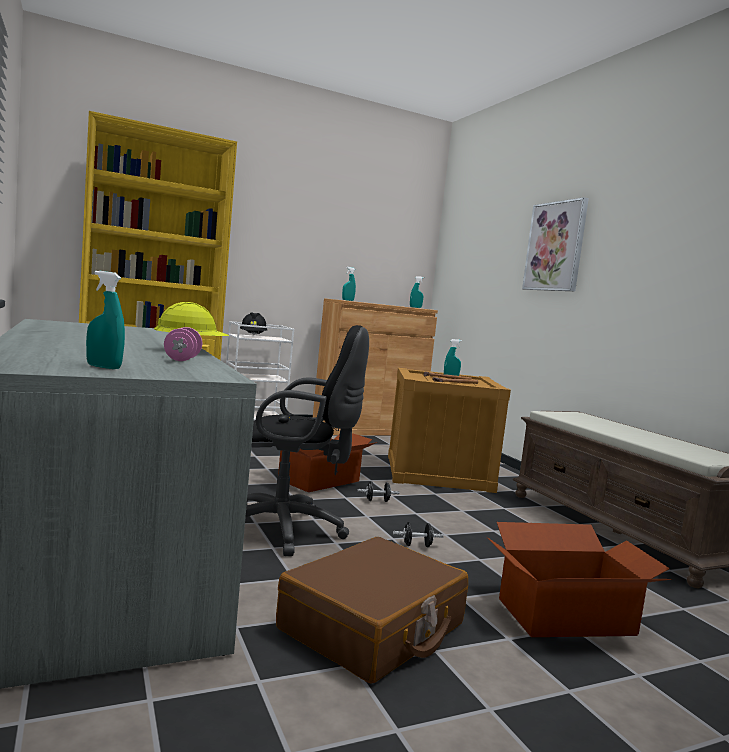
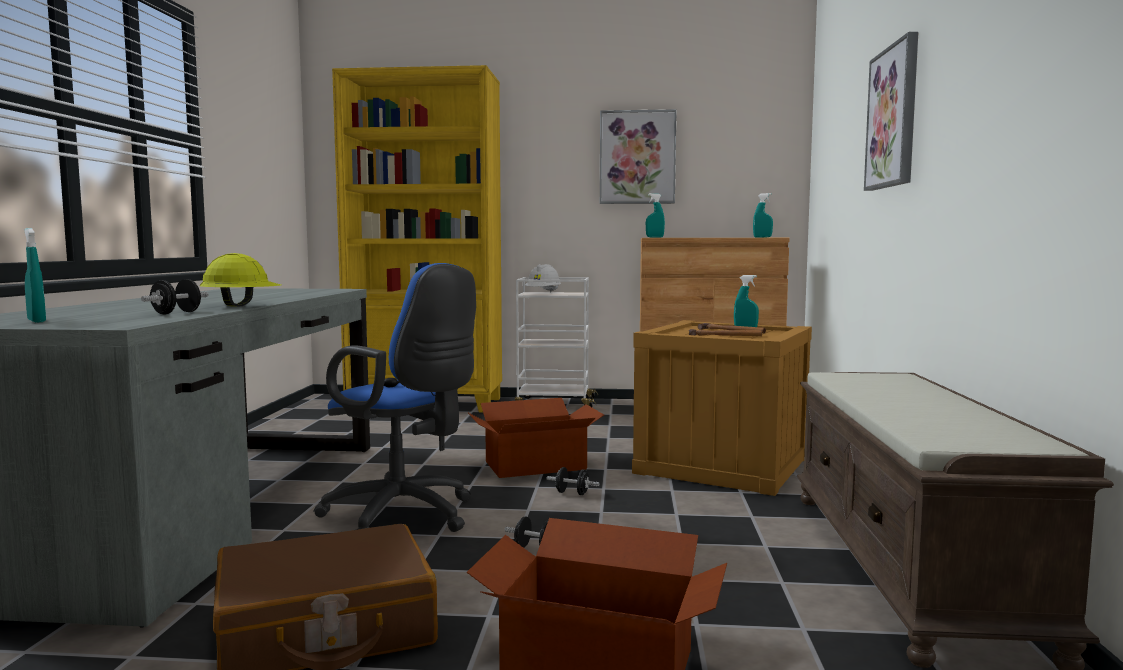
camera: 30 degrees right, 0 degrees up
(182, 359) = (176, 313): pink dumbbell -> black dumbbell
(253, 336) = (543, 293): black hard hat -> white hard hat
(288, 530) = (405, 517): black office chair -> blue office chair
(325, 235) = (637, 157): none -> picture

